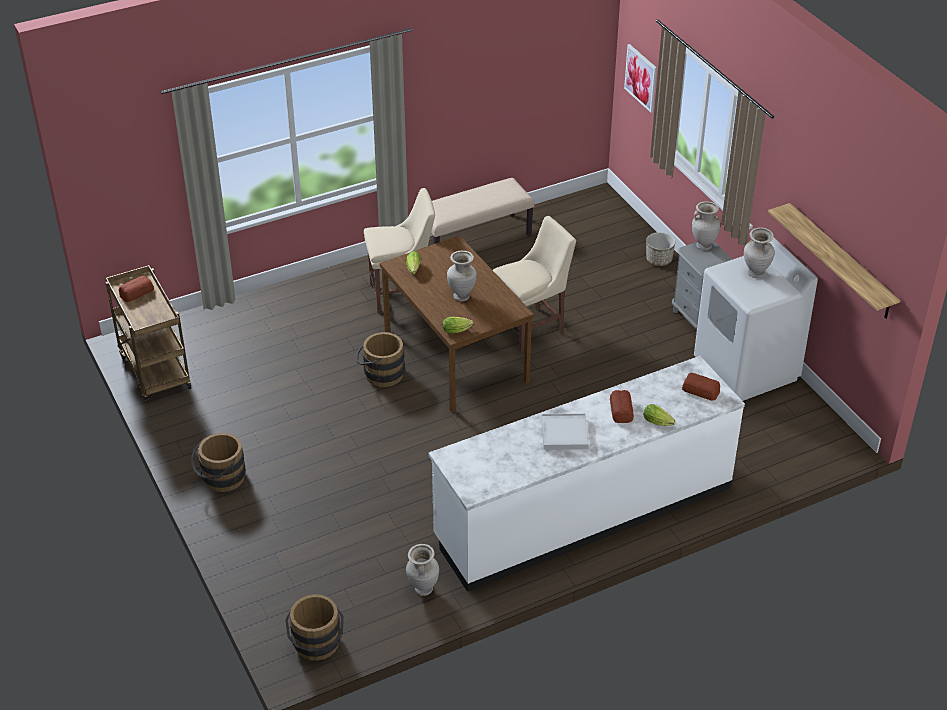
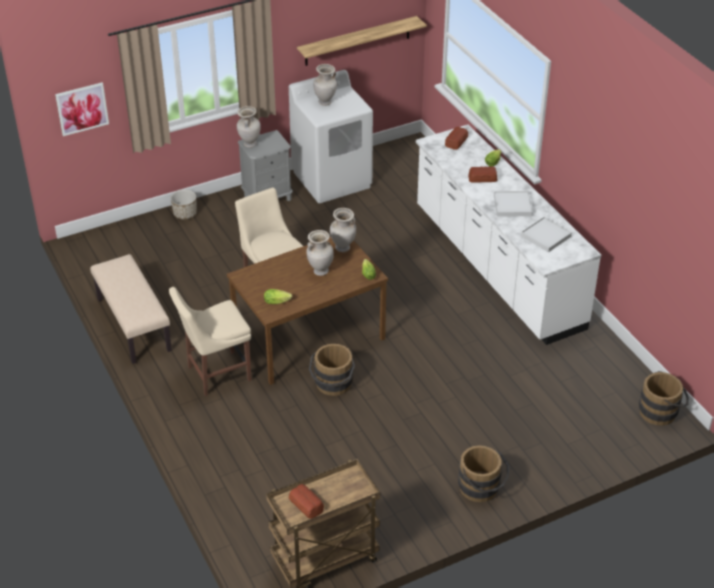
camera: 90 degrees left, 0 degrees up
(402, 295) = (215, 374): beige chair -> beige chair turned 105 degrees counterclockwise
(423, 589) = (590, 353): beige vase -> beige vase (342, 248)
(502, 459) = (546, 236): none -> white tray

